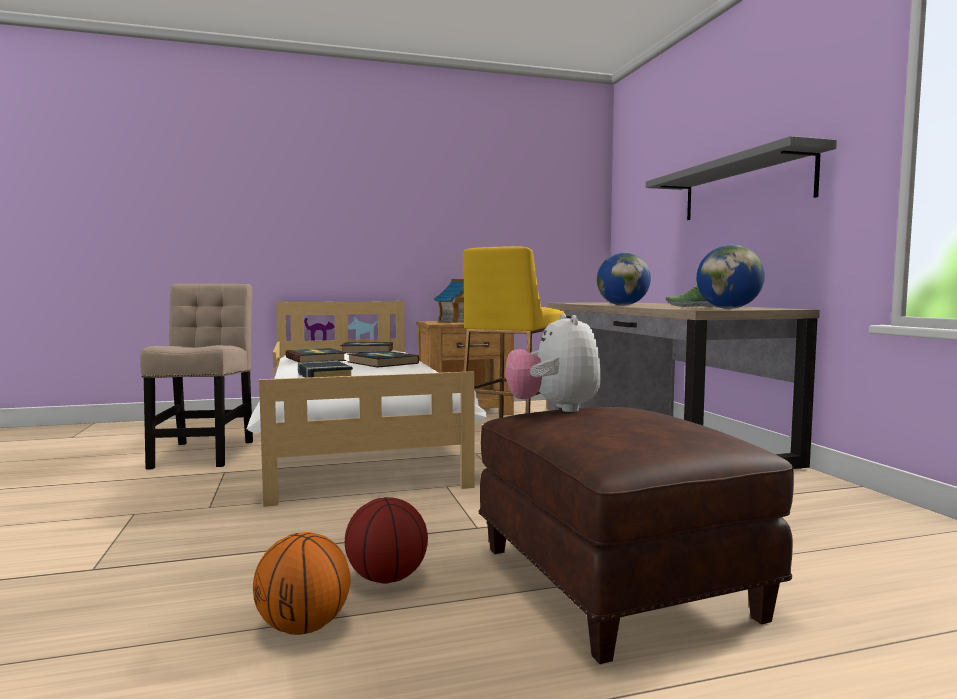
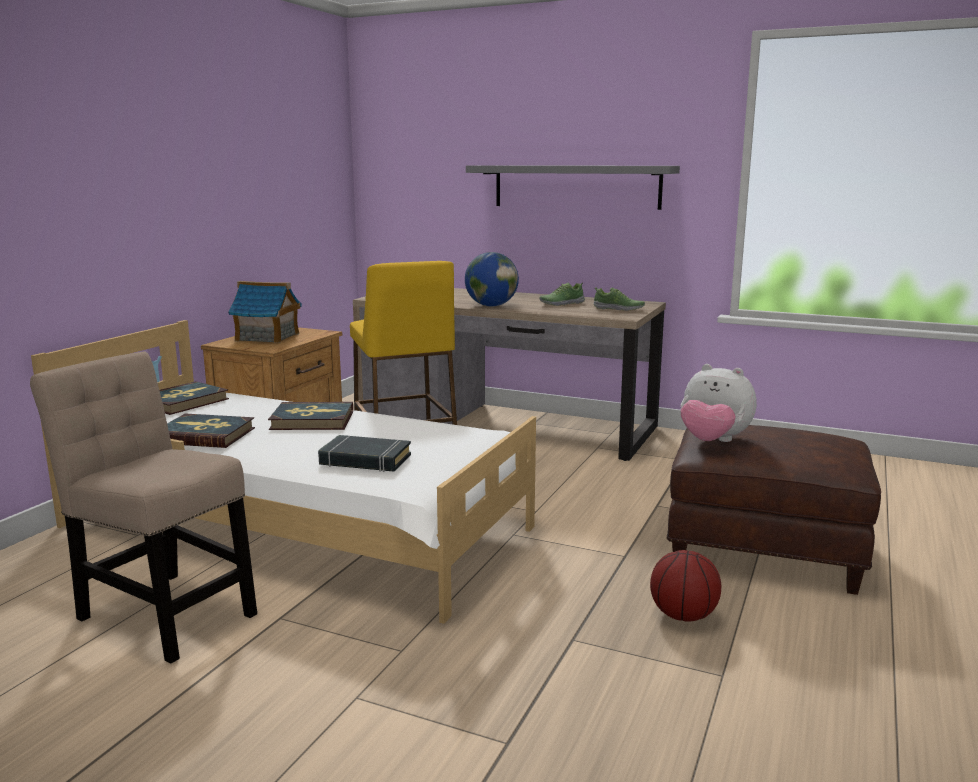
camera: 50 degrees left, 10 degrees up
(303, 627) = (734, 667): basketball -> none
(728, 308) = (618, 309): globe -> shoe

